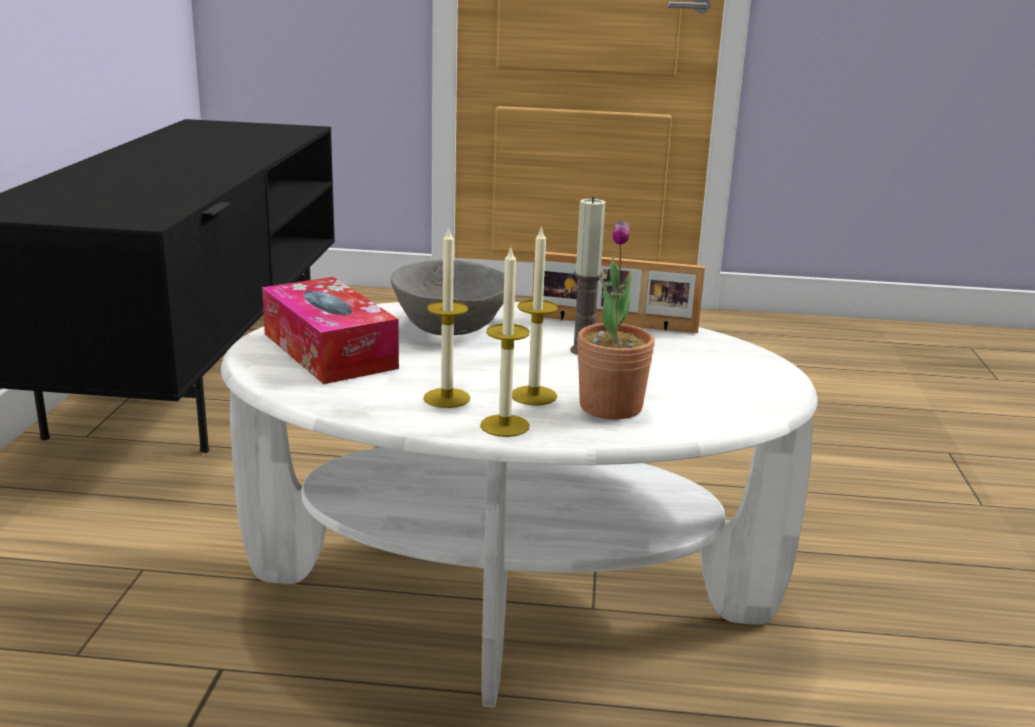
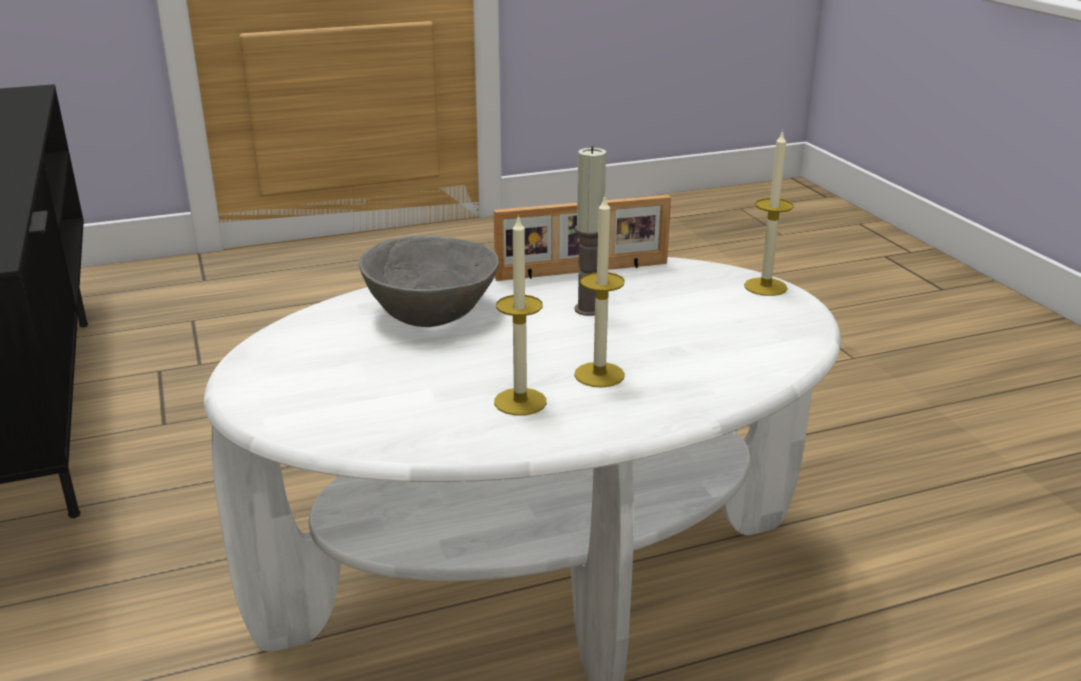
camera: 25 degrees left, 5 degrees up
(329, 351) = (333, 376): tissue box -> none
(504, 426) = (610, 418): candle -> candle (765, 287)
(610, 407) = (681, 368): potted plant -> none

